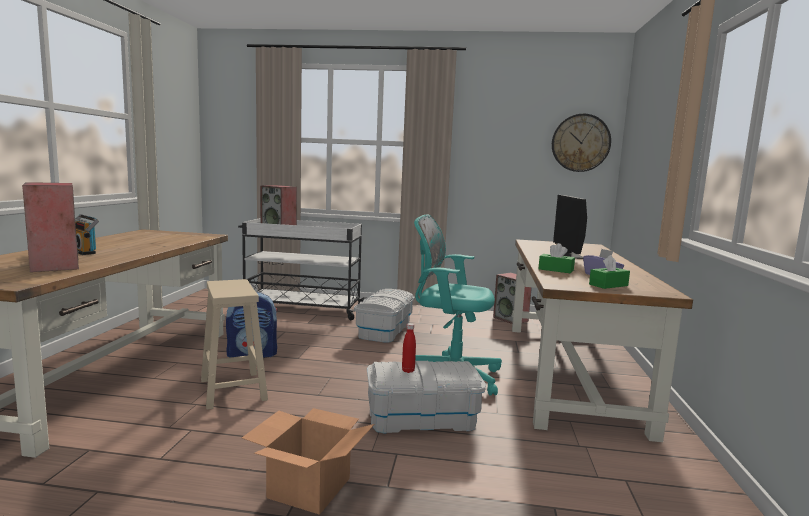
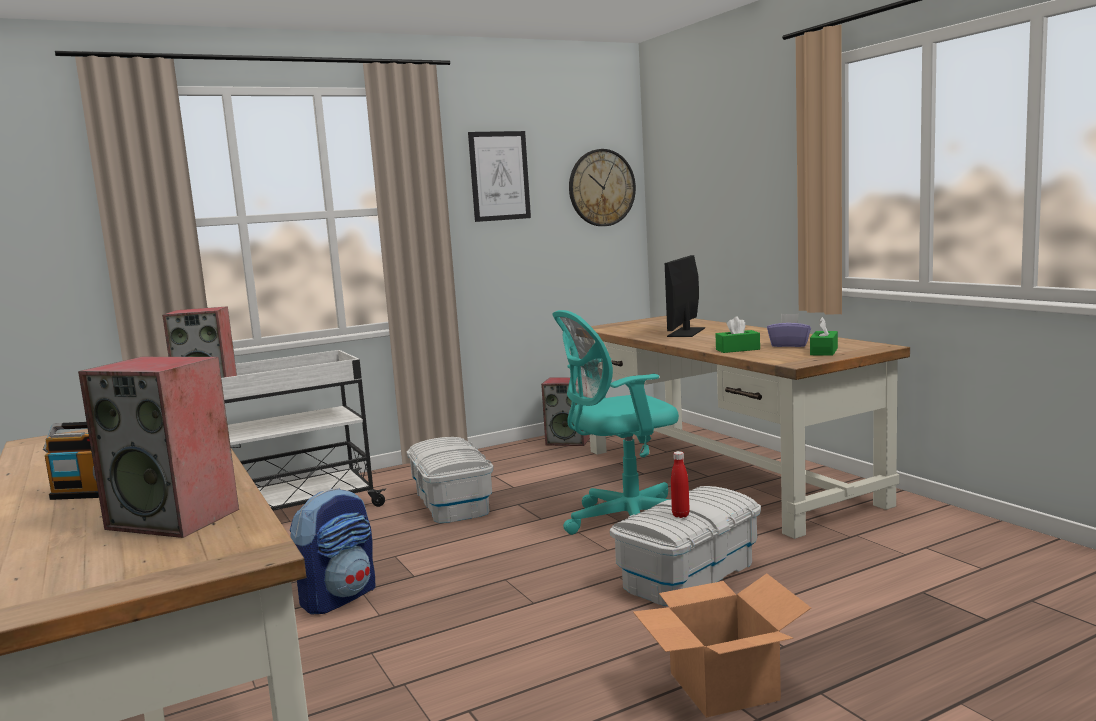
camera: 35 degrees left, 0 degrees up
(233, 390) = (417, 646): beige stool -> none
(497, 128) = (499, 176): none -> picture
(568, 254) = (686, 332): monitor -> monitor turned 60 degrees clockwise

